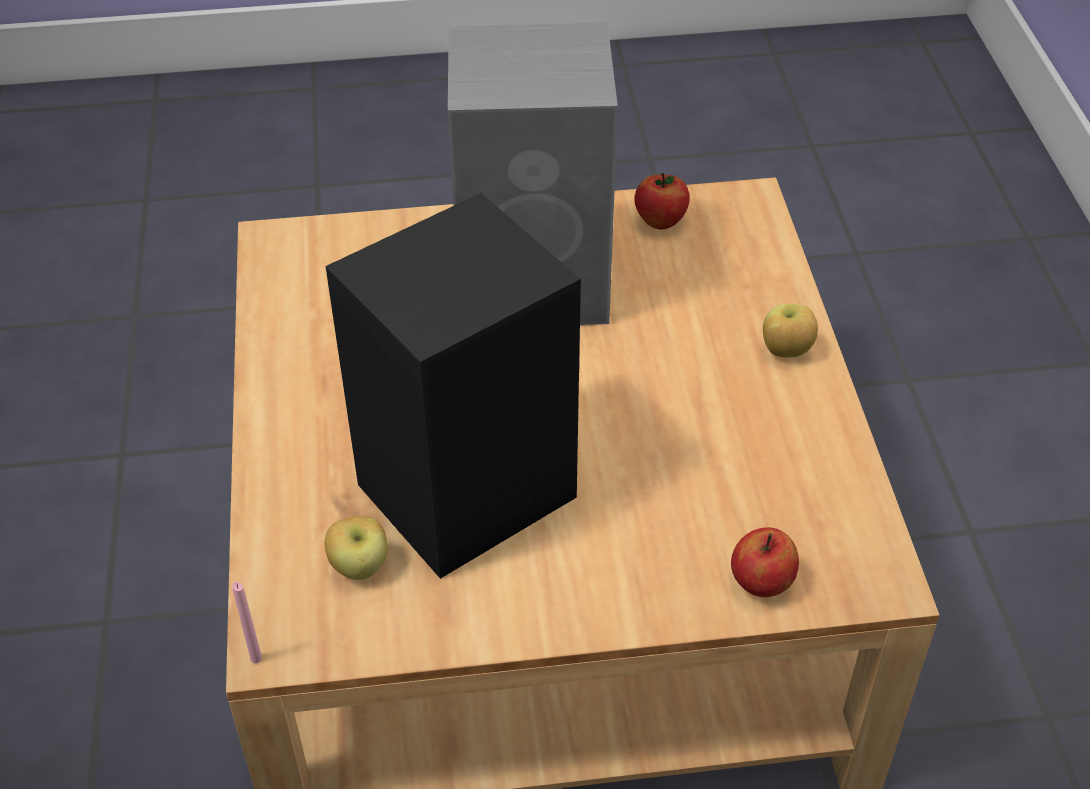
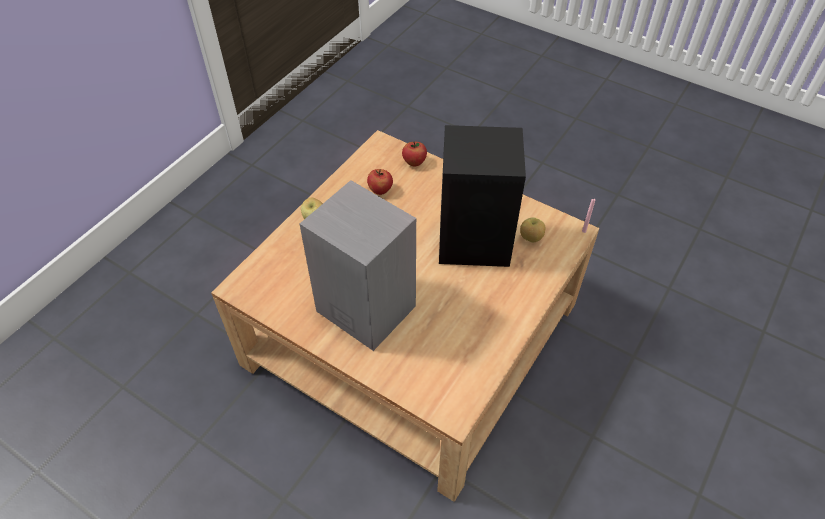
camera: 140 degrees left, 5 degrees up
(660, 221) = (284, 302): apple -> apple (380, 190)

